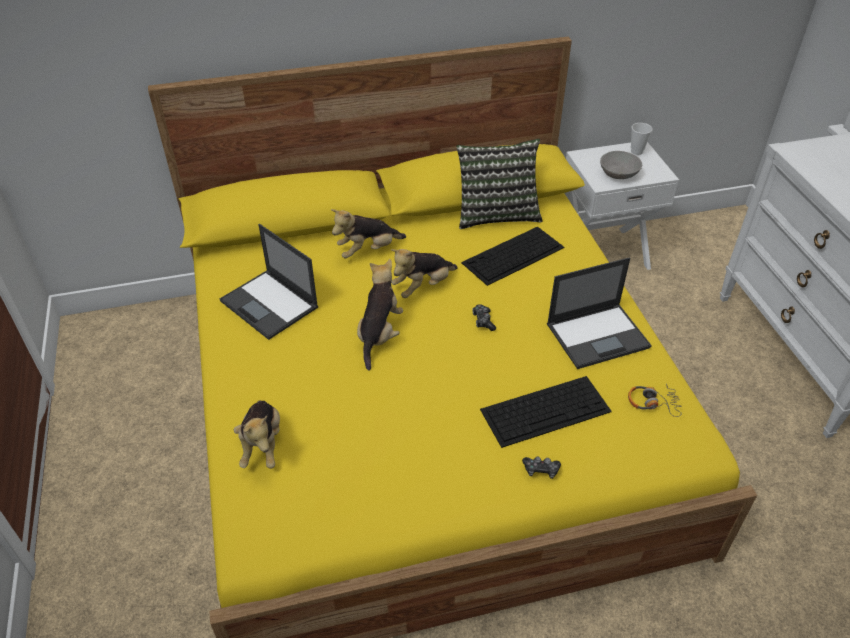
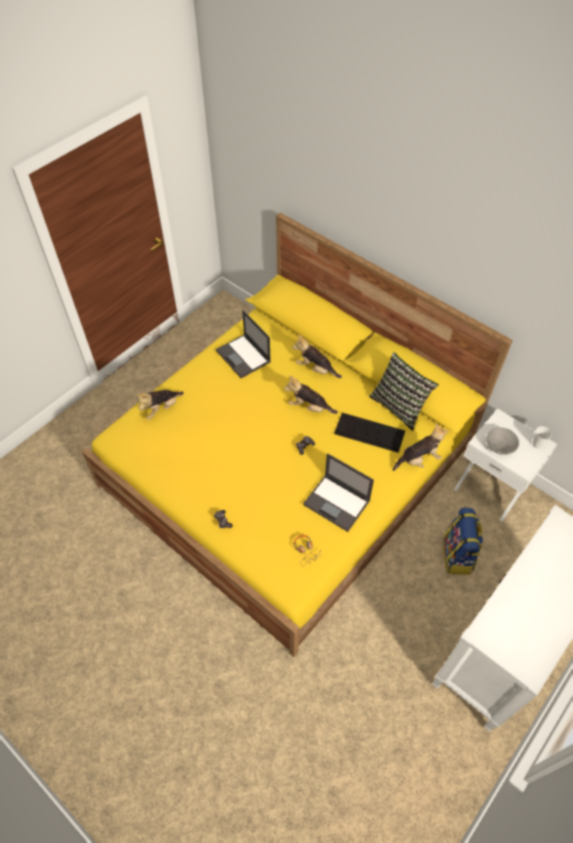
camera: 55 degrees right, 10 degrees up
(270, 304) = (244, 356): laptop -> laptop turned 45 degrees counterclockwise
(379, 334) = (258, 409): plush toy -> plush toy (419, 459)
(546, 410) = (263, 505): keyboard -> none
(670, 324) = (458, 555): none -> backpack

